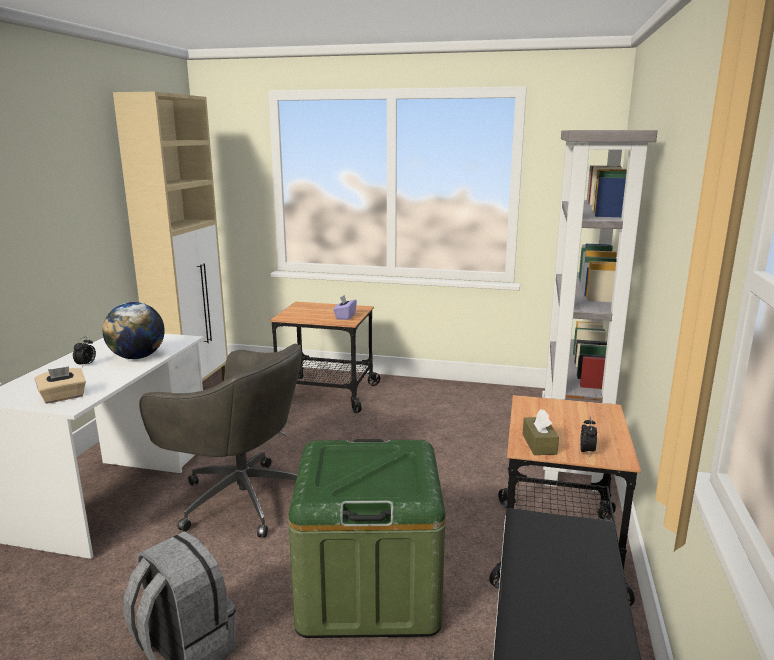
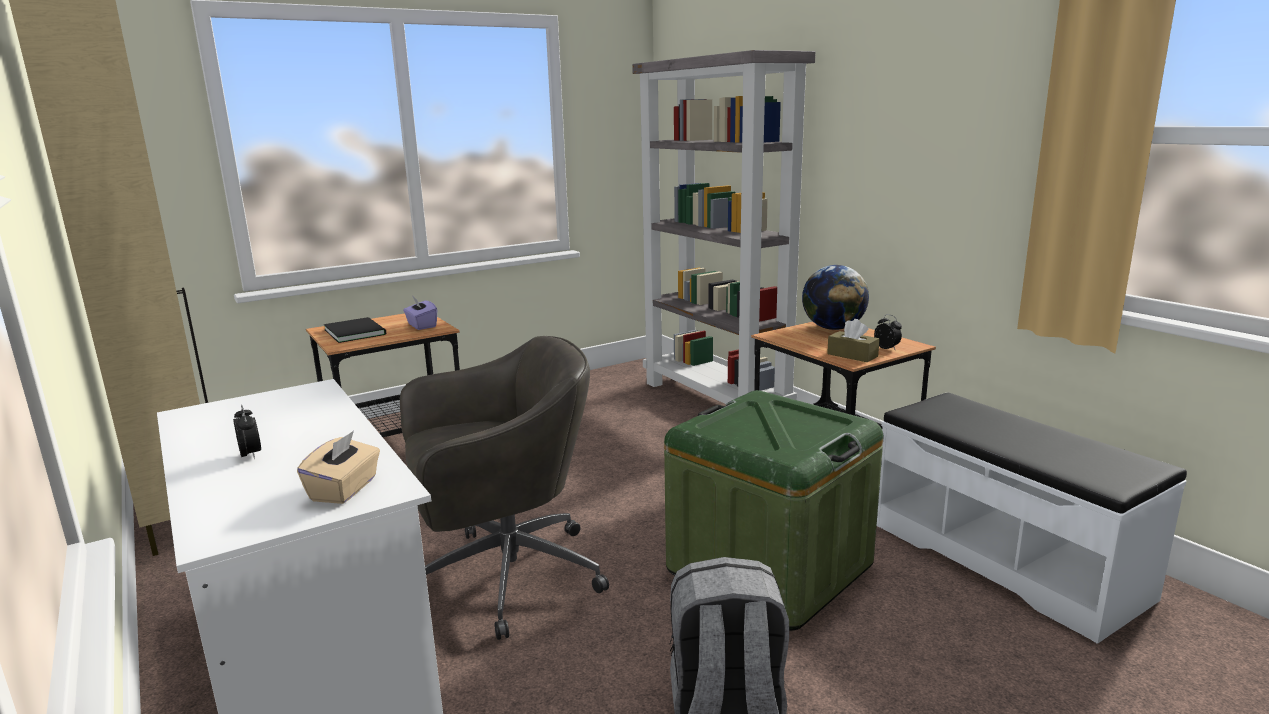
camera: 45 degrees left, 0 degrees up
(137, 357) = (310, 422): globe -> globe (833, 328)
(309, 310) = (356, 331): none -> black book

